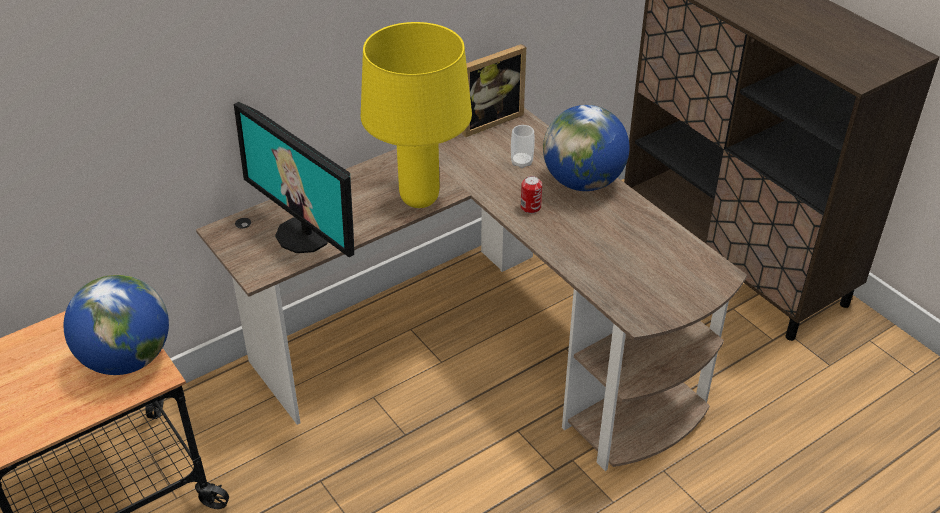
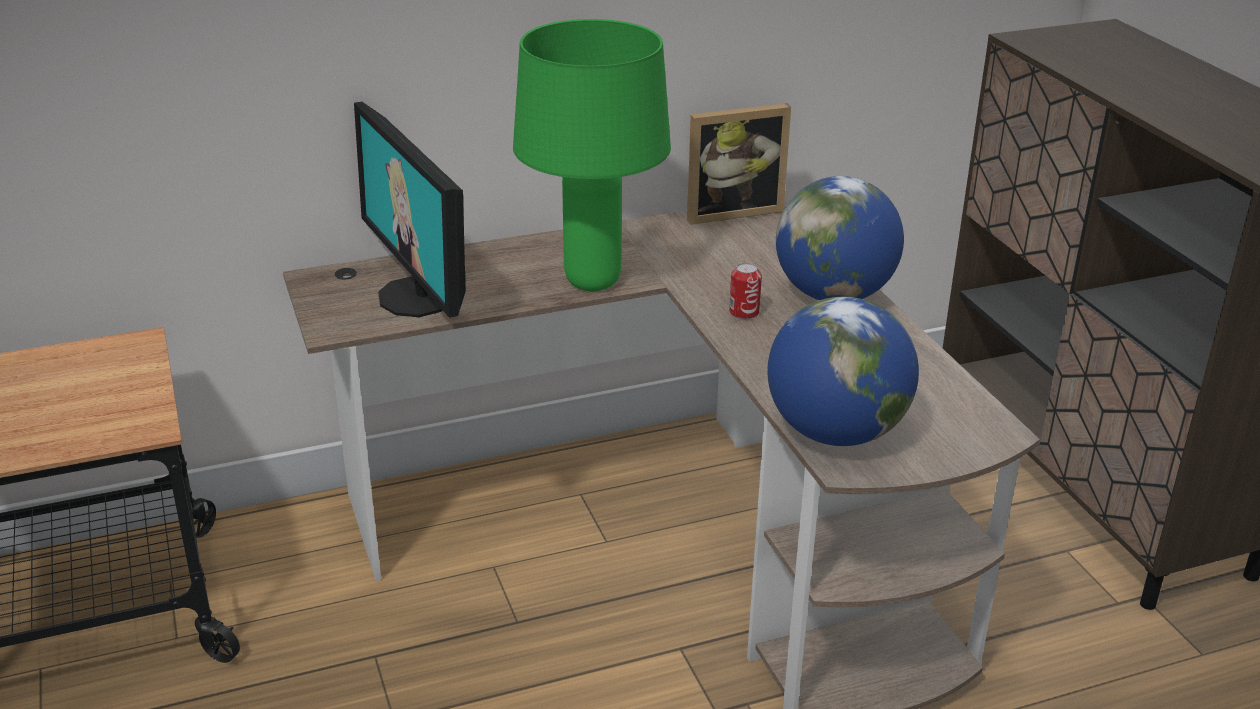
camera: 15 degrees right, 10 degrees down
(127, 359) = (123, 403): globe -> globe (836, 433)
(418, 199) = (591, 281): yellow table lamp -> green table lamp
(521, 162) = (755, 262): cup -> none

